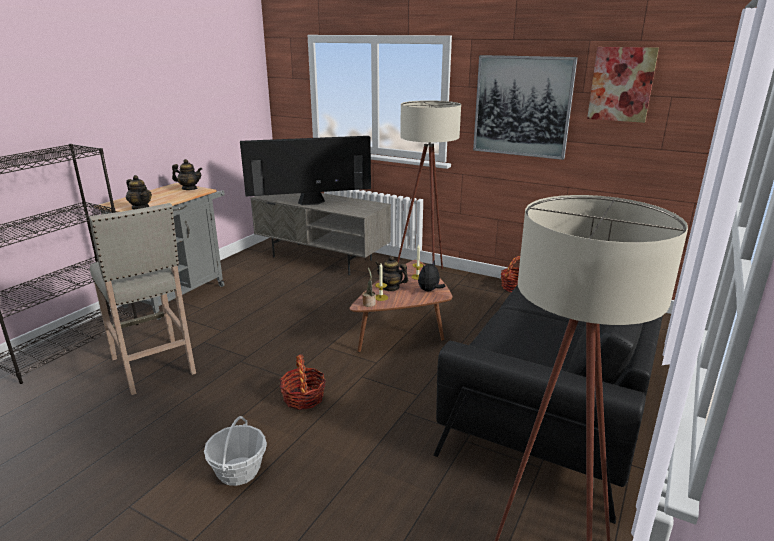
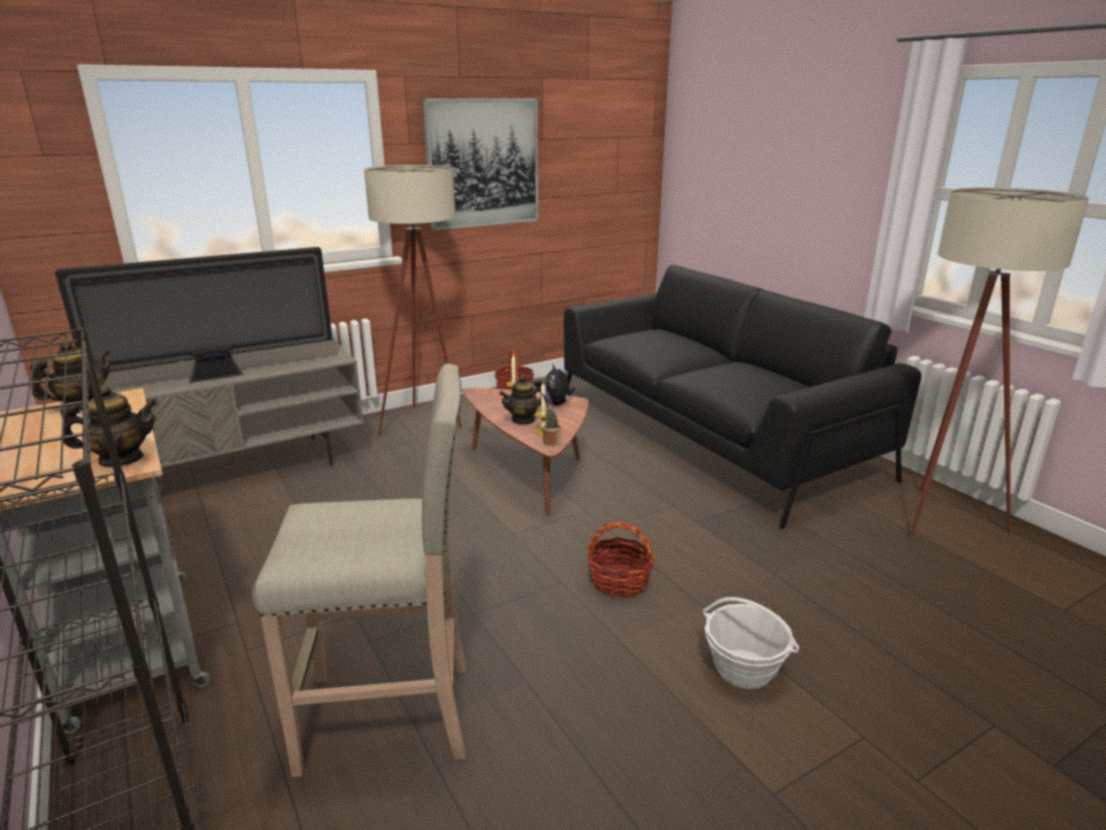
camera: 60 degrees left, 0 degrees up
(310, 203) = (220, 376): television -> television turned 135 degrees counterclockwise
(621, 84) = (578, 127): picture -> none

